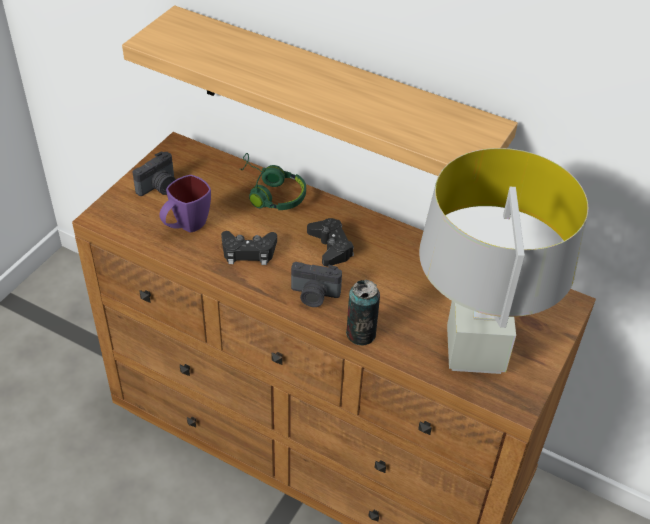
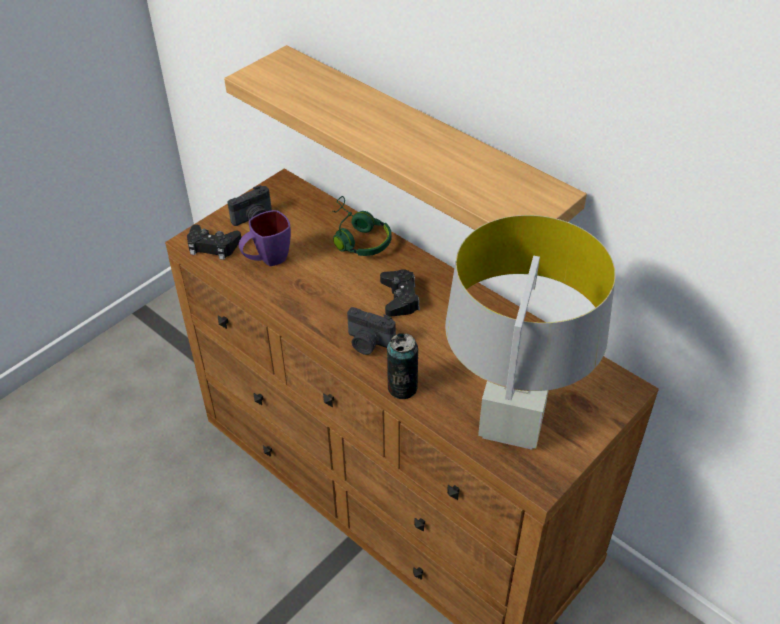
camera: 15 degrees right, 0 degrees up
(248, 252) = (318, 292): black game controller -> black game controller (213, 246)

